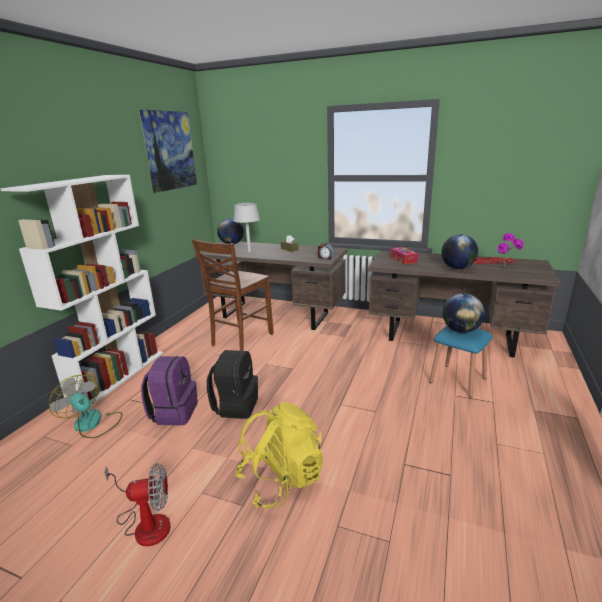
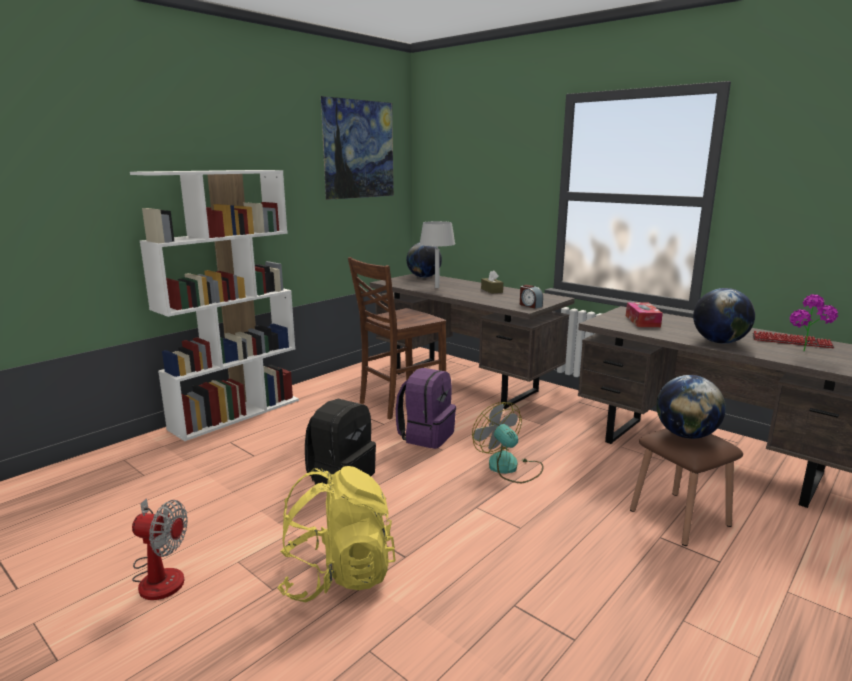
camera: 20 degrees right, 5 degrees down
(92, 424) = (177, 459): fan -> fan (509, 468)
(174, 412) = (267, 467): purple backpack -> purple backpack (426, 436)
(457, 380) = (679, 517): blue stool -> brown stool

